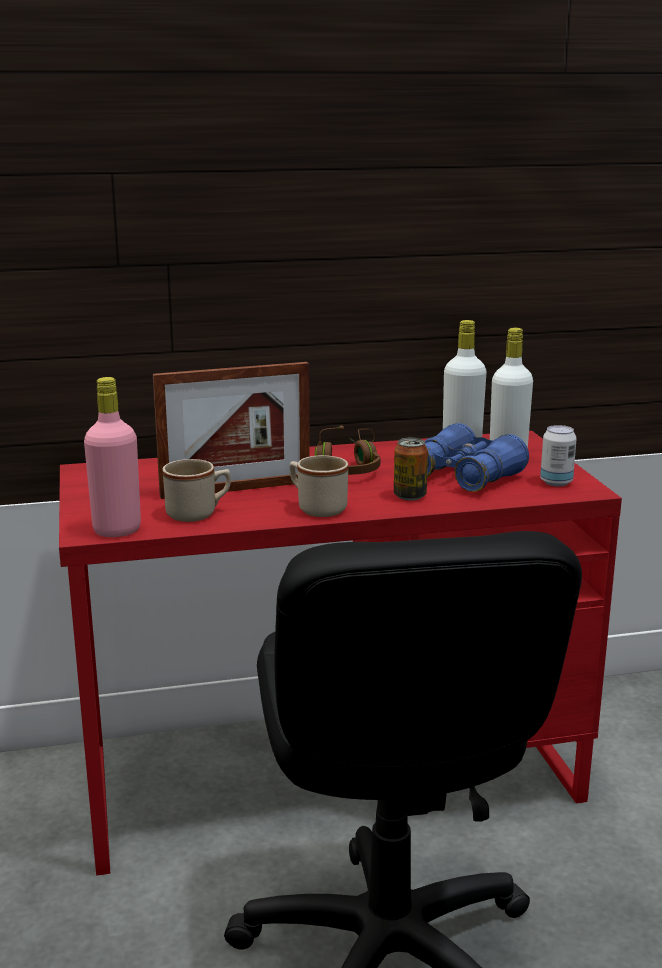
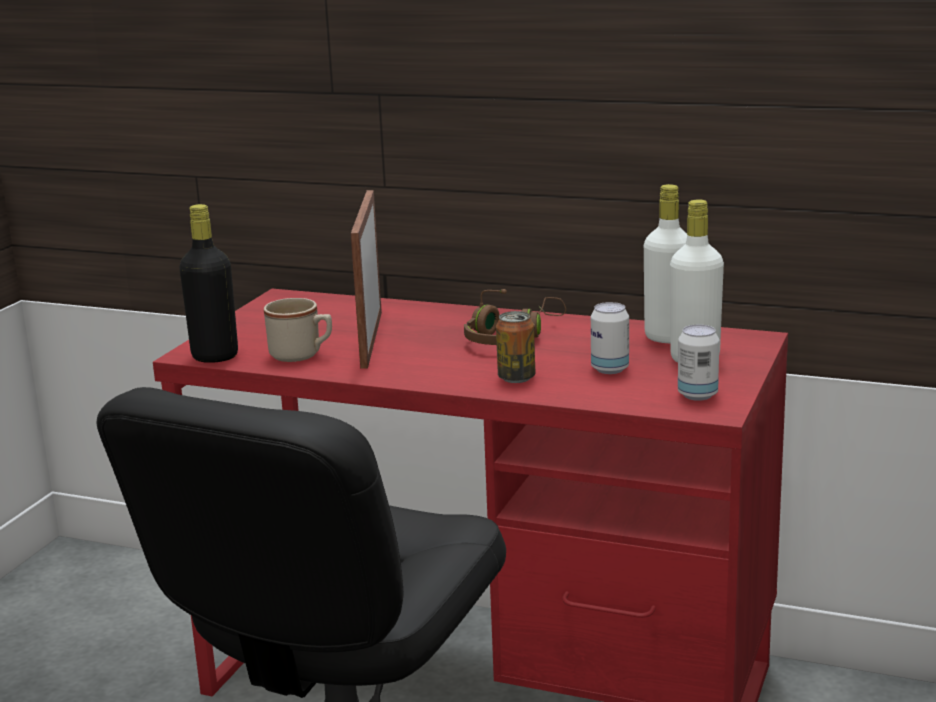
camera: 35 degrees right, 0 degrees up
(117, 530) = (215, 356): pink bottle -> black bottle
(236, 489) = (371, 339): picture frame -> picture frame turned 75 degrees clockwise
(316, 508) = (409, 371): beige mug -> none
(464, 476) = (610, 369): blue binoculars -> can

